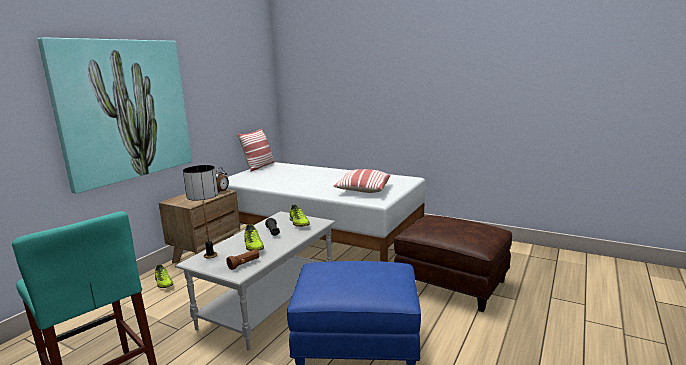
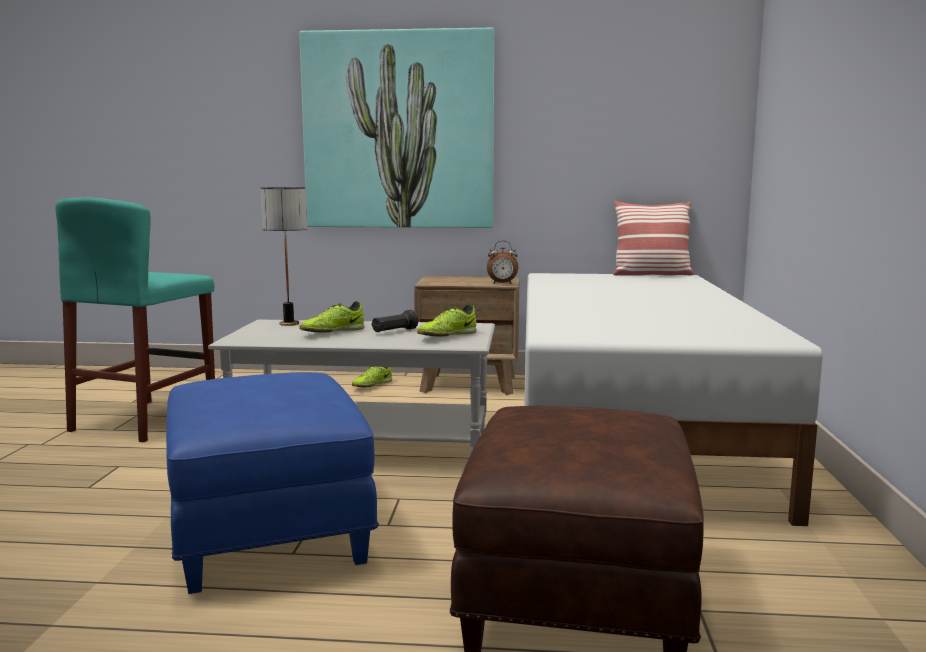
camera: 65 degrees right, 5 degrees down
(244, 264) = (268, 337): brown flashlight -> none
(362, 190) = (618, 322): pillow -> none

